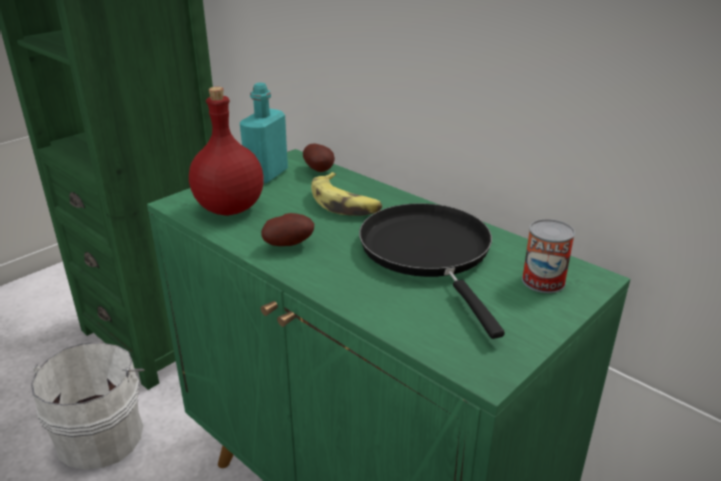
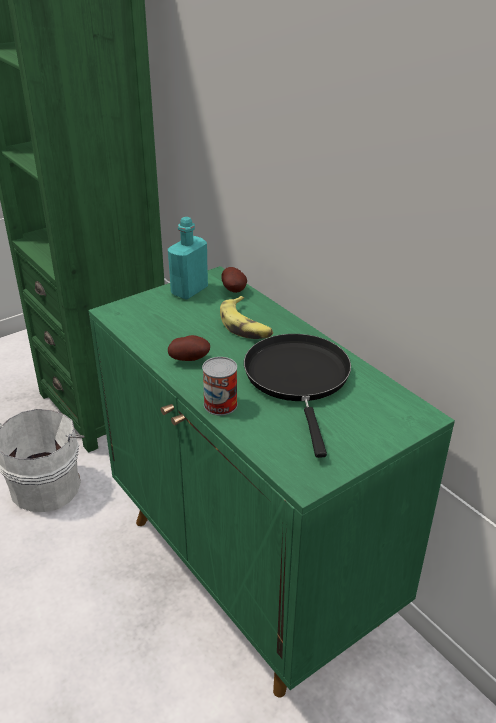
camera: 10 degrees right, 5 degrees up
(228, 209) = (150, 321): red bottle -> none
(543, 281) = (381, 414): can -> can (220, 404)

